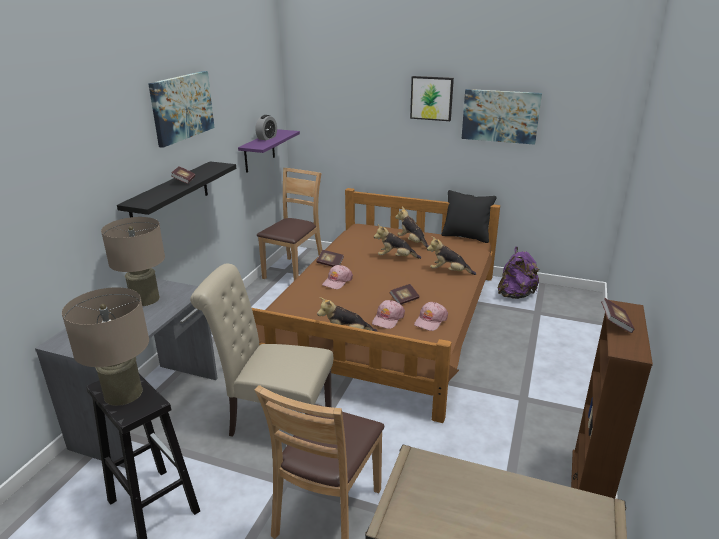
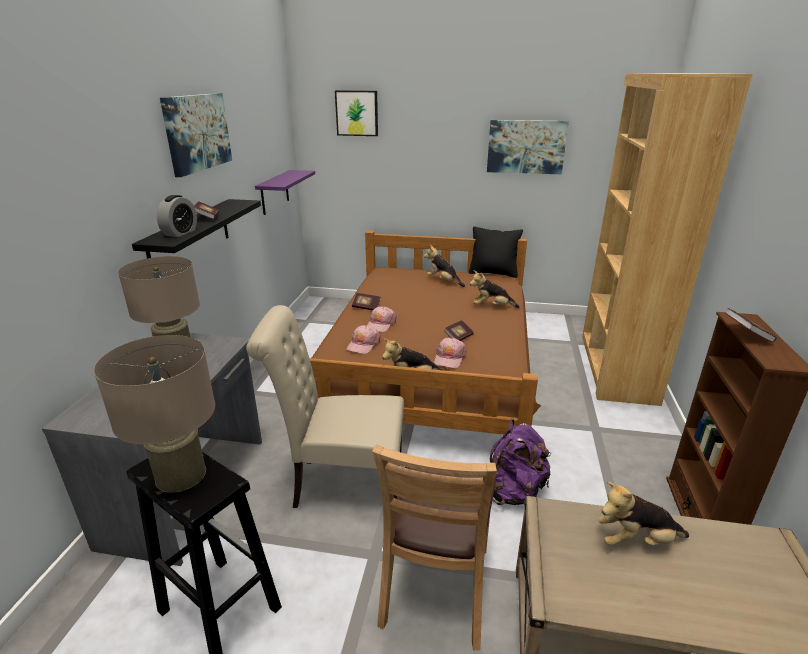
camera: 10 degrees left, 0 degrees up
(267, 138) = (283, 177): alarm clock -> alarm clock (180, 233)
(294, 271) = (316, 321): brown chair -> none
(396, 258) = (432, 297): plush toy -> plush toy (636, 540)
(430, 321) = (494, 356): pink cap -> pink cap (363, 344)
(431, 98) = (455, 131): picture -> picture (357, 113)
(516, 295) = (547, 327): purple backpack -> purple backpack (513, 491)
(569, 341) = (616, 367): none -> brown bookcase

